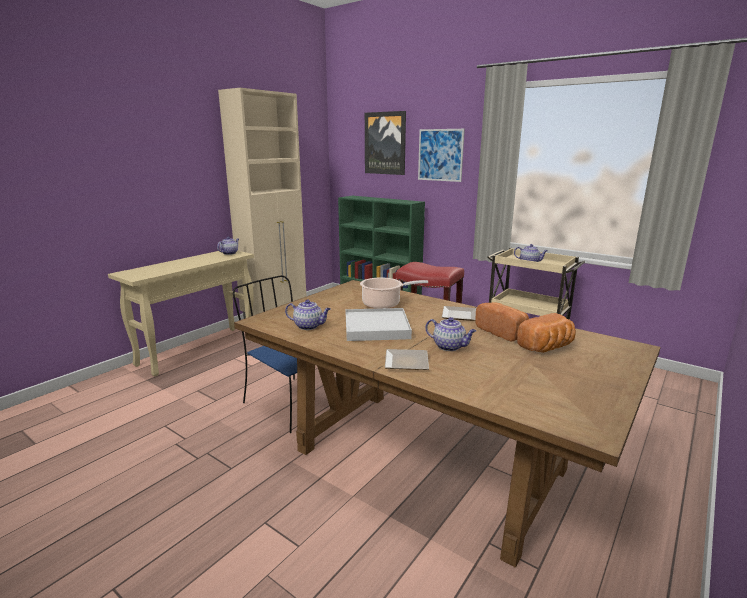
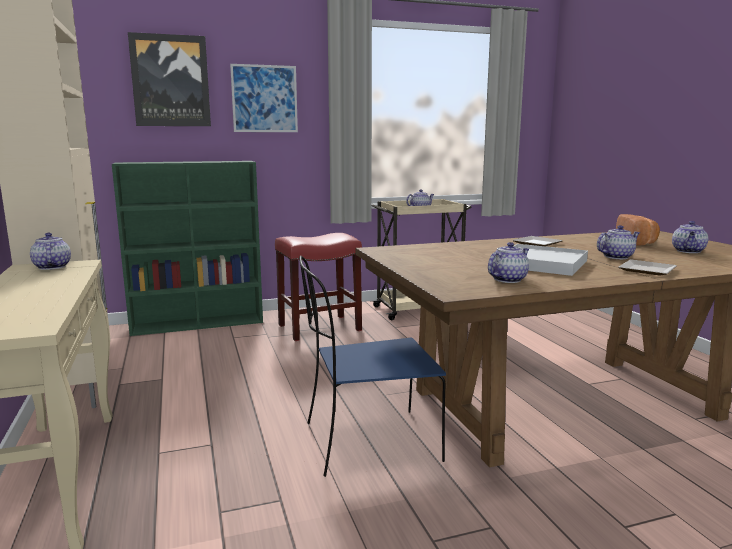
camera: 55 degrees left, 5 degrees down
(384, 304) = (469, 252): cooking pot -> none
(503, 332) = (593, 243): bread -> none
(540, 372) = (688, 251): none -> teapot

